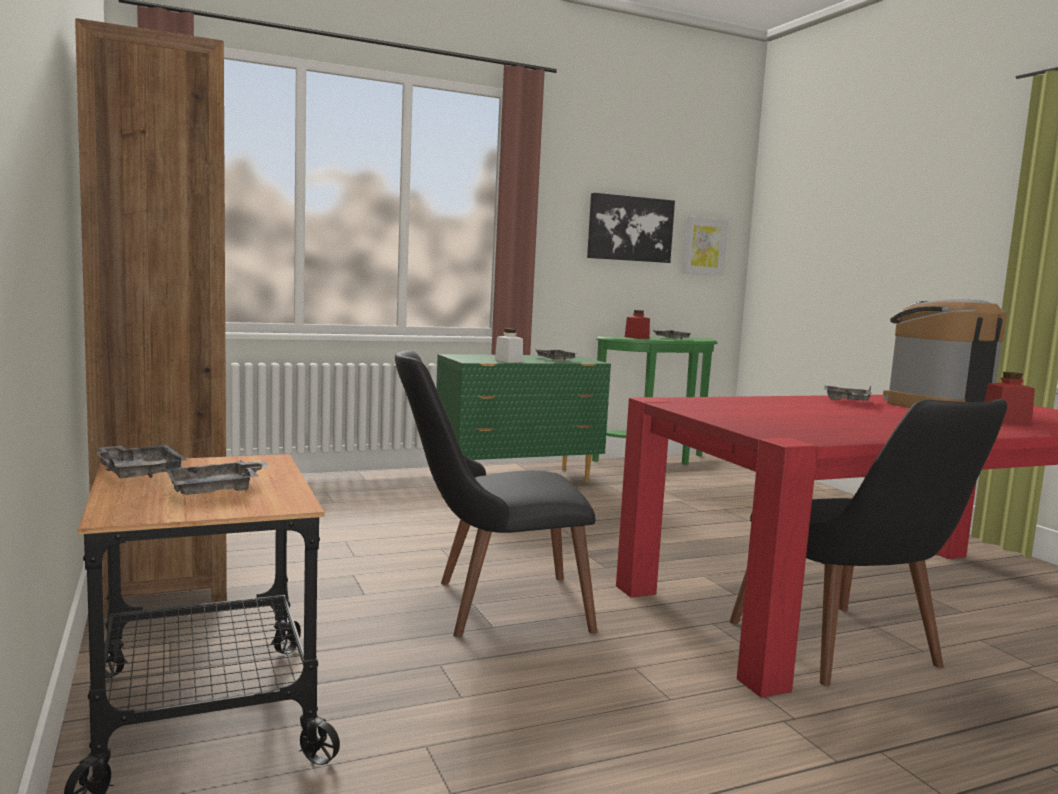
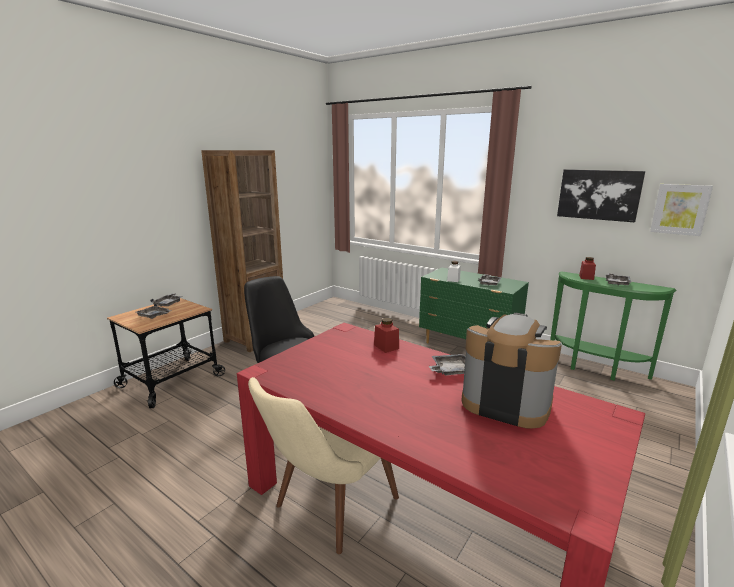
camera: 60 degrees right, 10 degrees up
(852, 654) = (326, 510): black chair -> beige chair
(1006, 421) = (466, 436): red jar -> red jar (386, 347)

